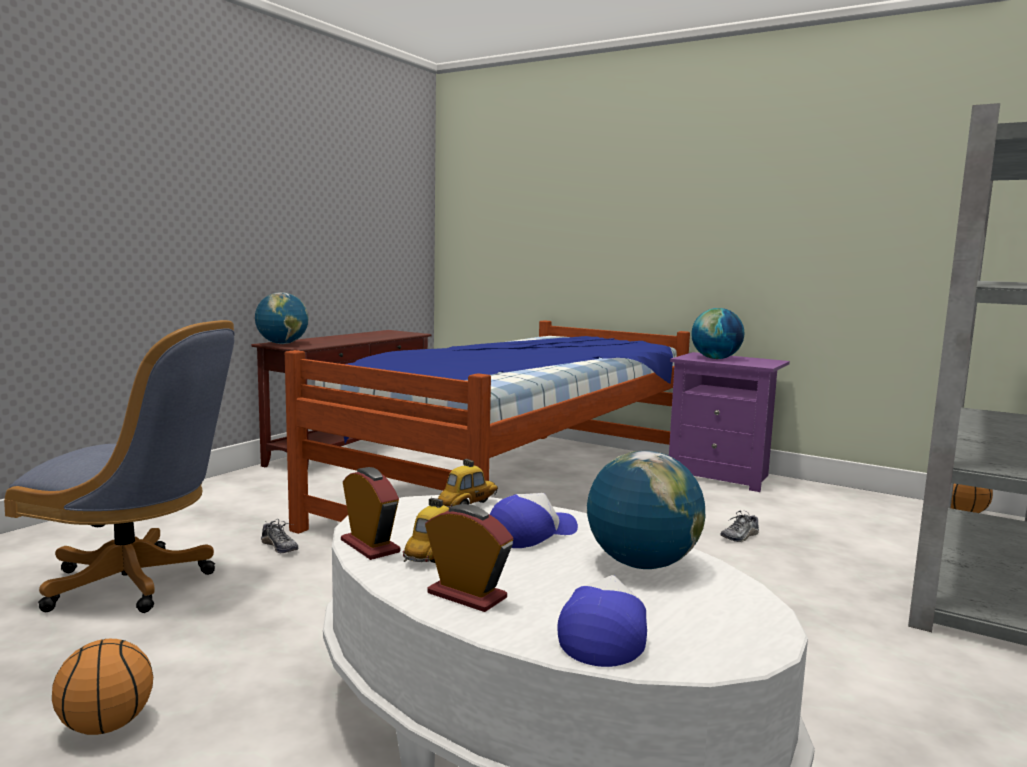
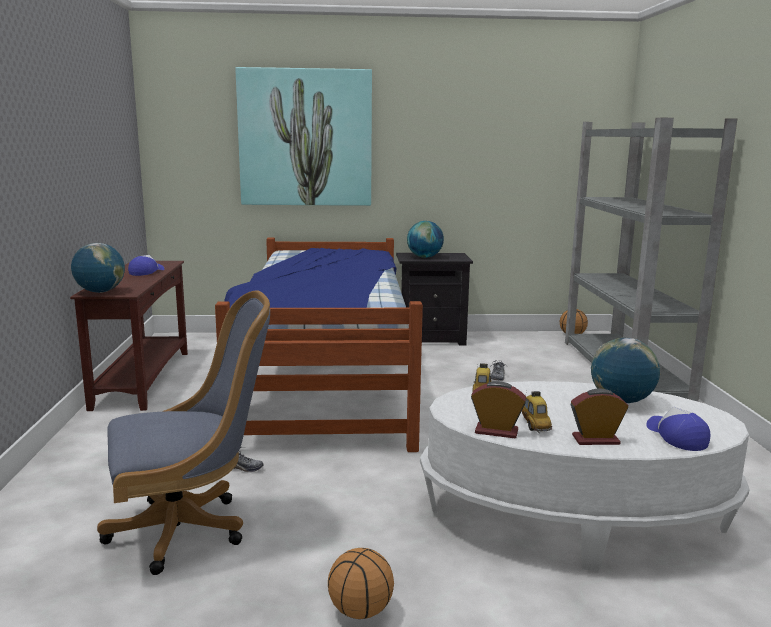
camera: 35 degrees left, 5 degrees up
(531, 534) = (546, 400): cap -> cap (146, 272)
(593, 201) = (305, 138): none -> picture
(722, 476) = (431, 339): purple nightstand -> black nightstand

